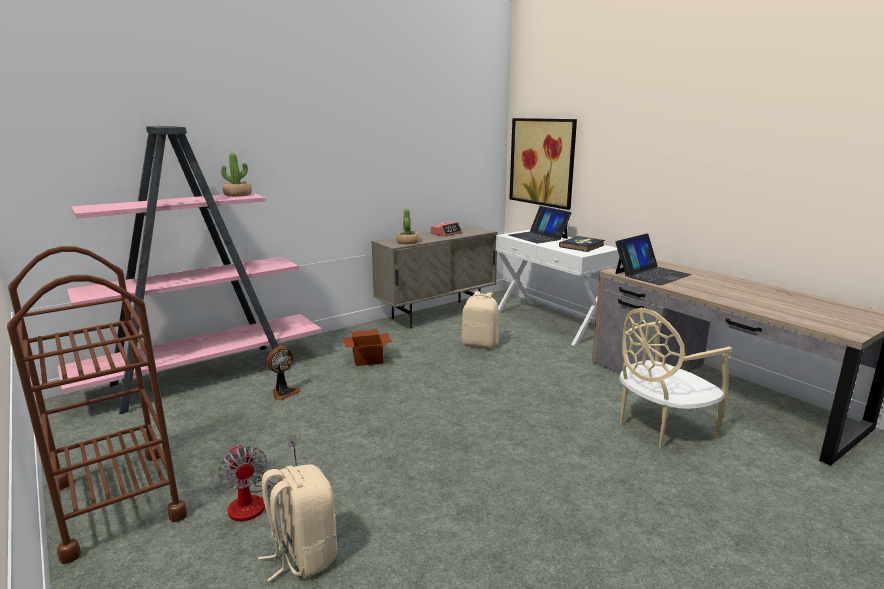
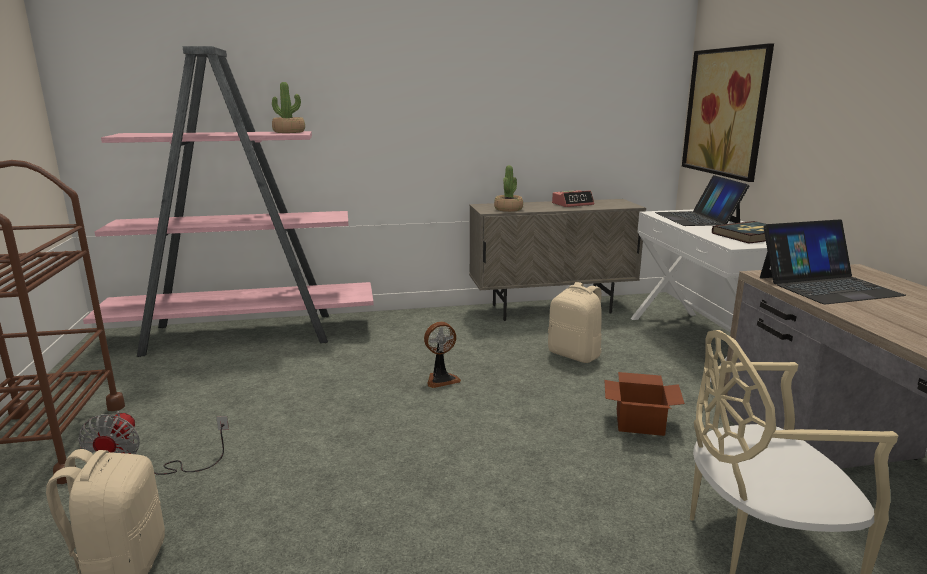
camera: 25 degrees right, 0 degrees up
(284, 392) = (297, 367): fan -> fan (441, 379)
(368, 358) = (421, 347): cardboard box -> cardboard box (640, 421)

